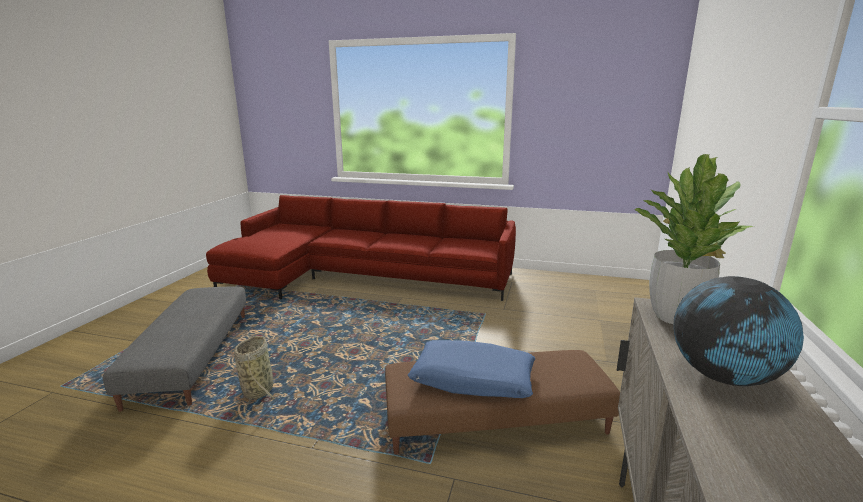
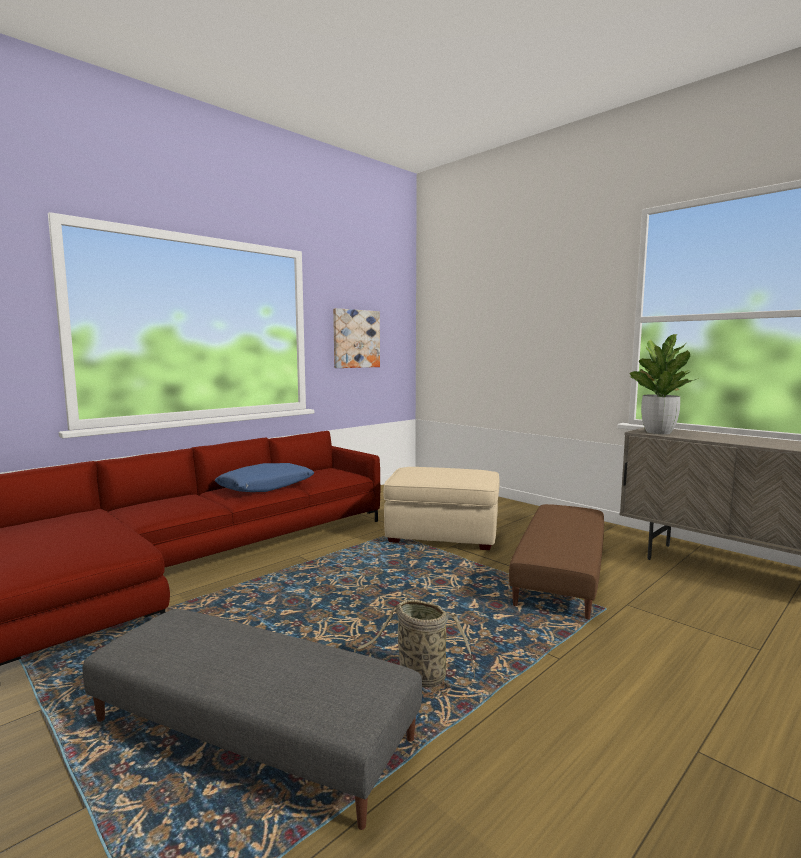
camera: 60 degrees left, 10 degrees down
(473, 380) = (567, 537): blue pillow -> blue pillow (266, 487)
(511, 335) = (443, 535): none -> beige ottoman
(577, 118) = (356, 339): none -> picture
(723, 377) = (731, 439): globe -> none

